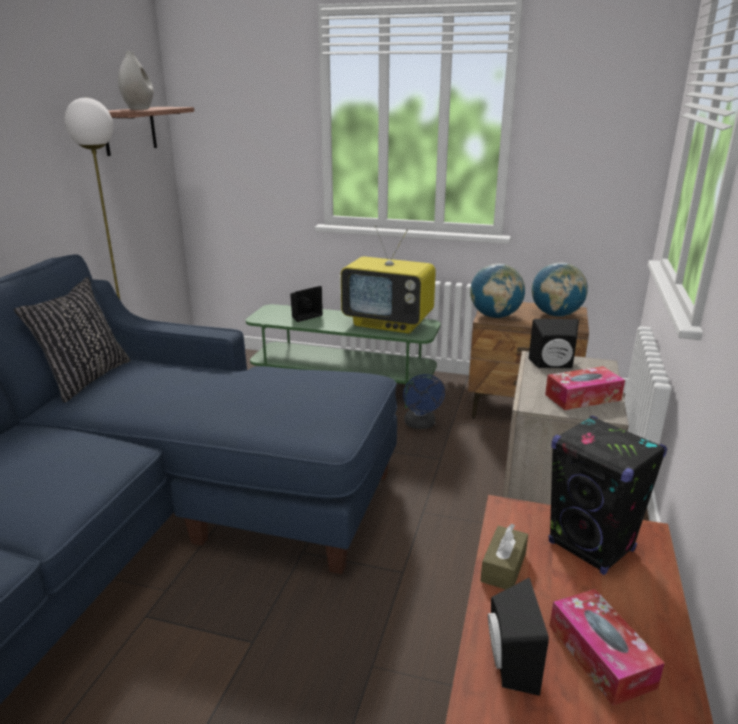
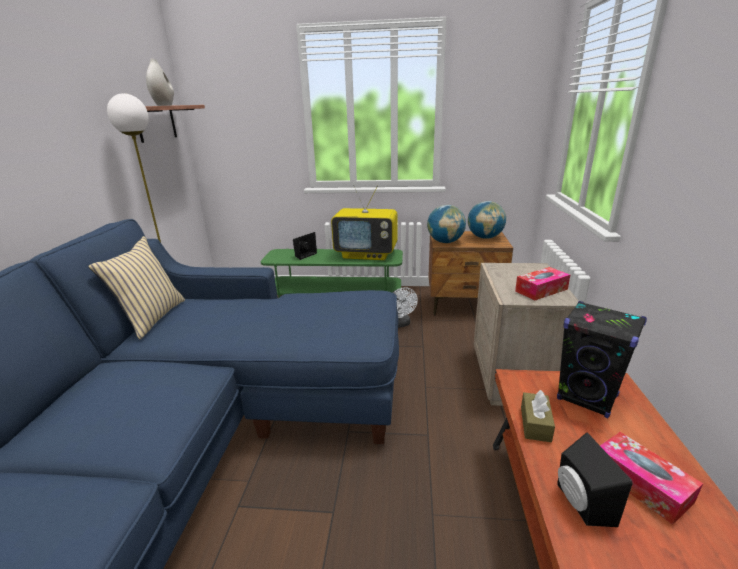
camera: 10 degrees left, 0 degrees up
(85, 379) = (151, 318): black pillow -> beige pillow
(421, 425) = (400, 324): blue fan -> white fan
(553, 365) = (508, 270): black speaker -> none

